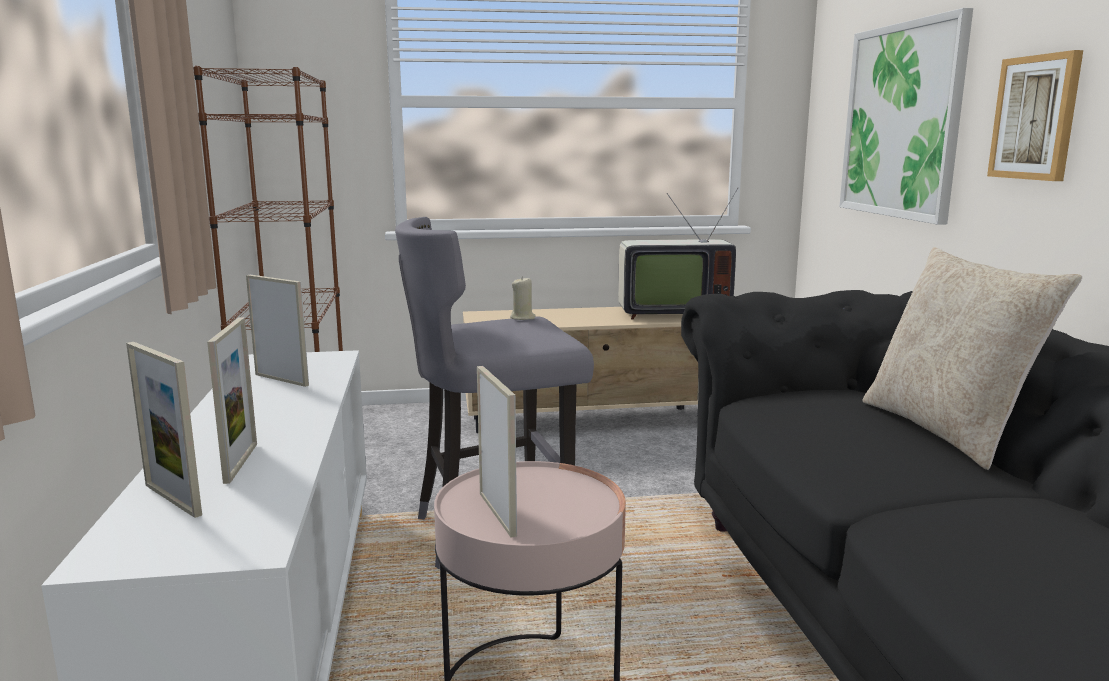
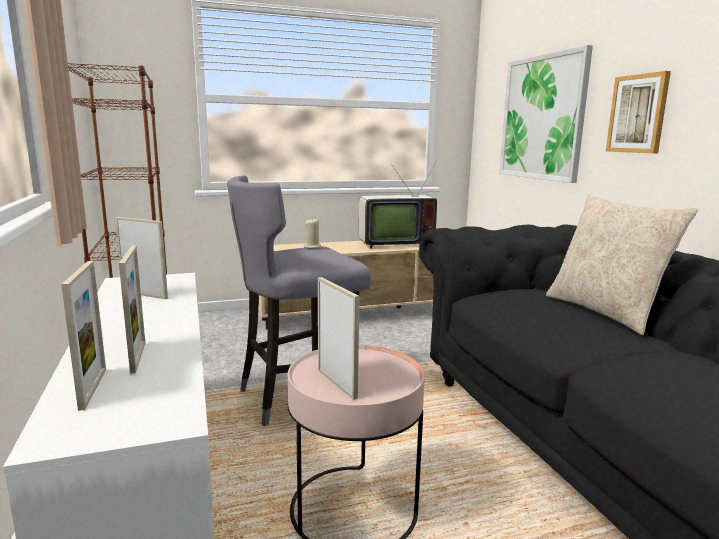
camera: 10 degrees left, 0 degrees up
(172, 499) = (93, 388): picture frame -> picture frame turned 135 degrees counterclockwise

